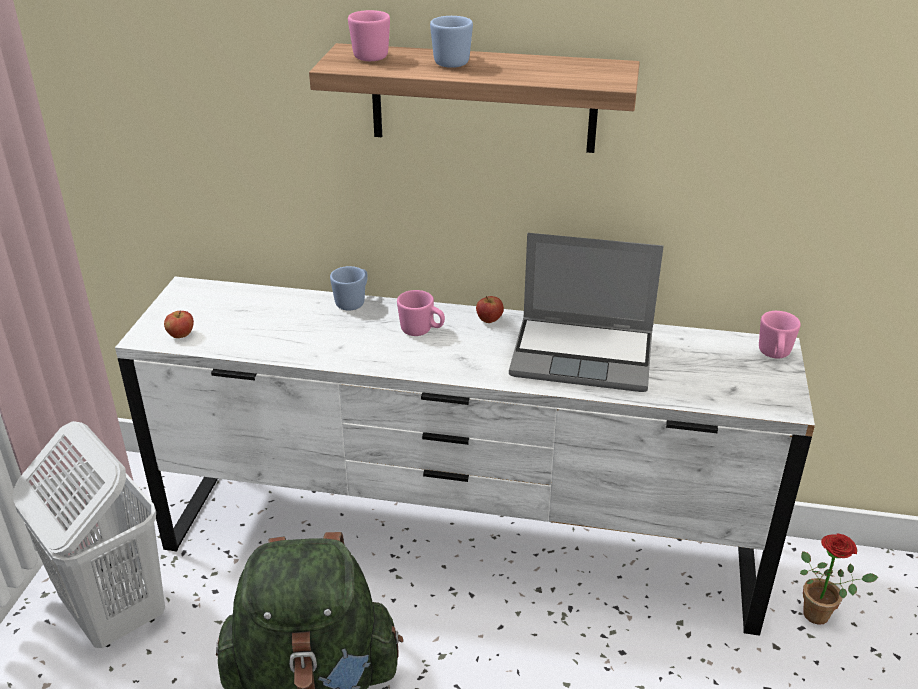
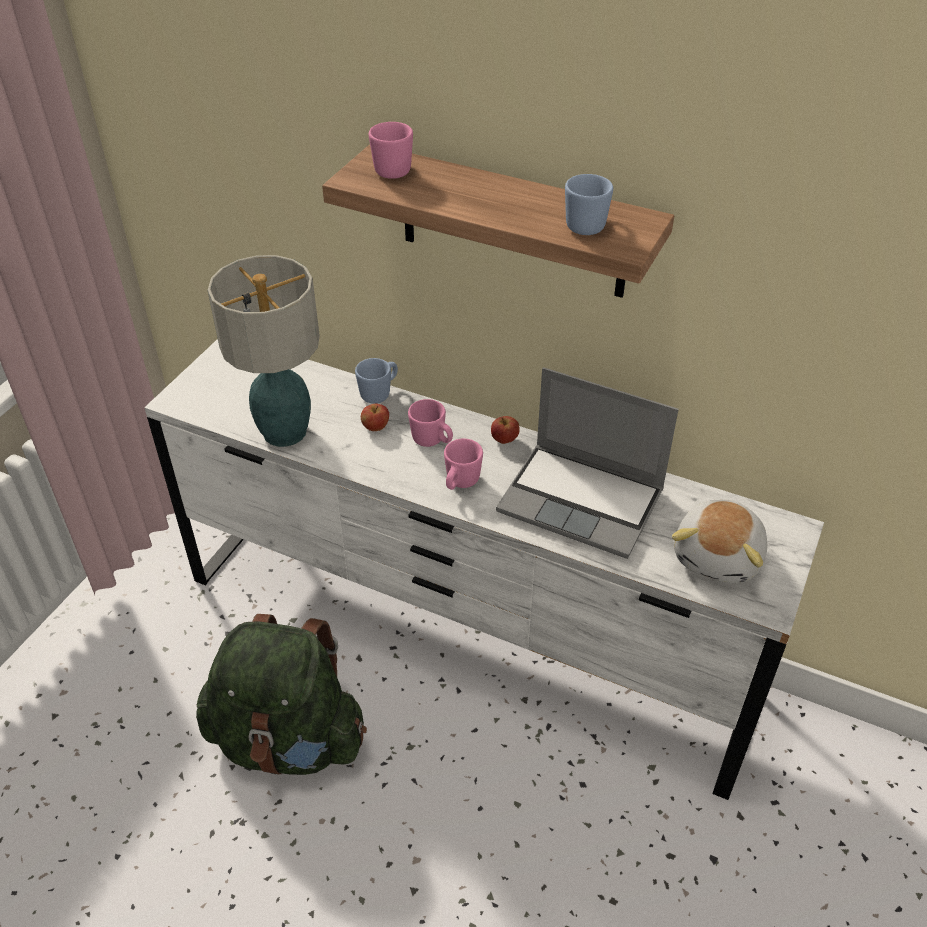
camera: 15 degrees right, 10 degrees up
(114, 613) = (136, 635): white laundry basket -> none
(181, 335) = (206, 404): apple -> apple (375, 427)
(272, 346) = (284, 433): none -> table lamp
(453, 61) = (473, 189): blue mug -> blue mug (588, 223)
(725, 377) = (719, 556): none -> plush toy
(774, 355) = (785, 539): pink mug -> pink mug (460, 483)
(821, 614) = (802, 793): potted plant -> none

